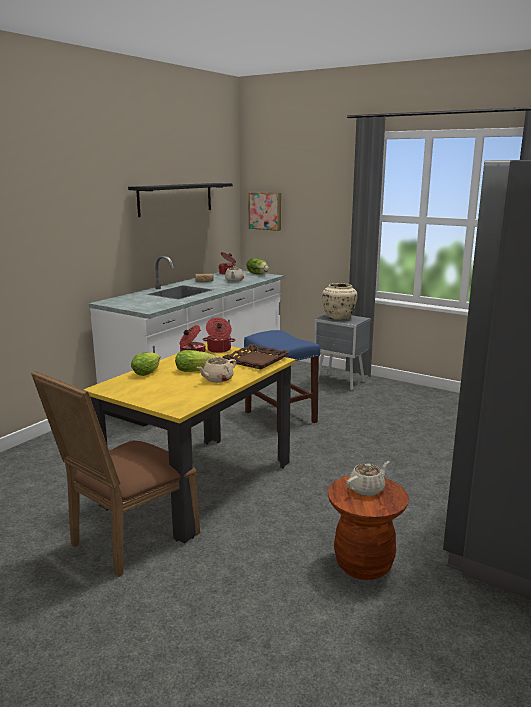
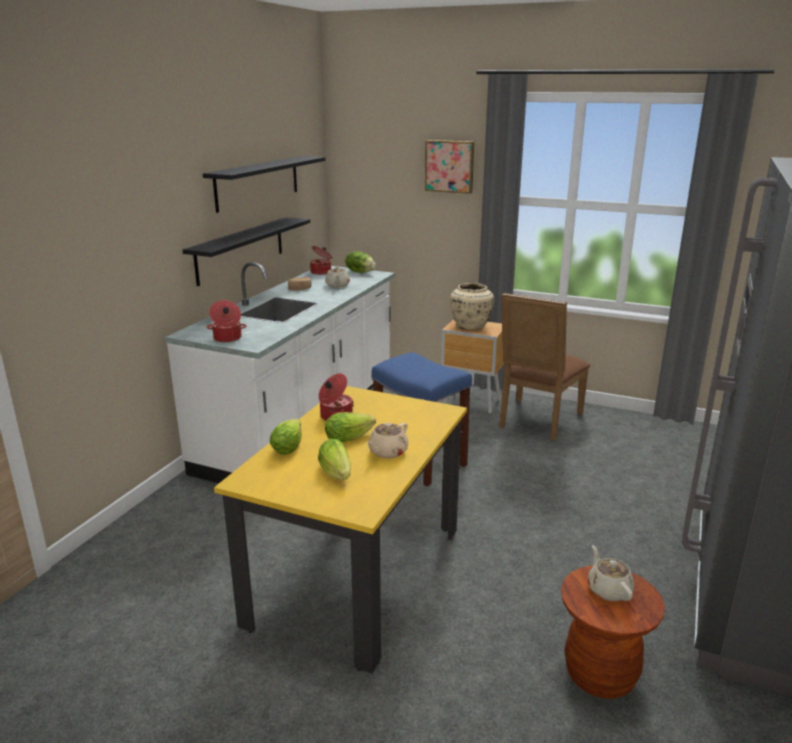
camera: 10 degrees left, 5 degrees up
(127, 540) = (295, 679): brown chair -> brown chair (536, 421)
(158, 248) = (240, 250): none -> black shelf
(172, 388) = (337, 474): none -> lettuce
(219, 350) = (363, 399): cooking pot -> cooking pot (227, 338)
(256, 360) = (420, 414): brown tray -> none
(265, 211) = (363, 189): picture -> picture (449, 166)
(340, 382) = (472, 403): grey nightstand -> brown nightstand
(367, 489) = (608, 589): beige teapot -> beige teapot turned 60 degrees counterclockwise

